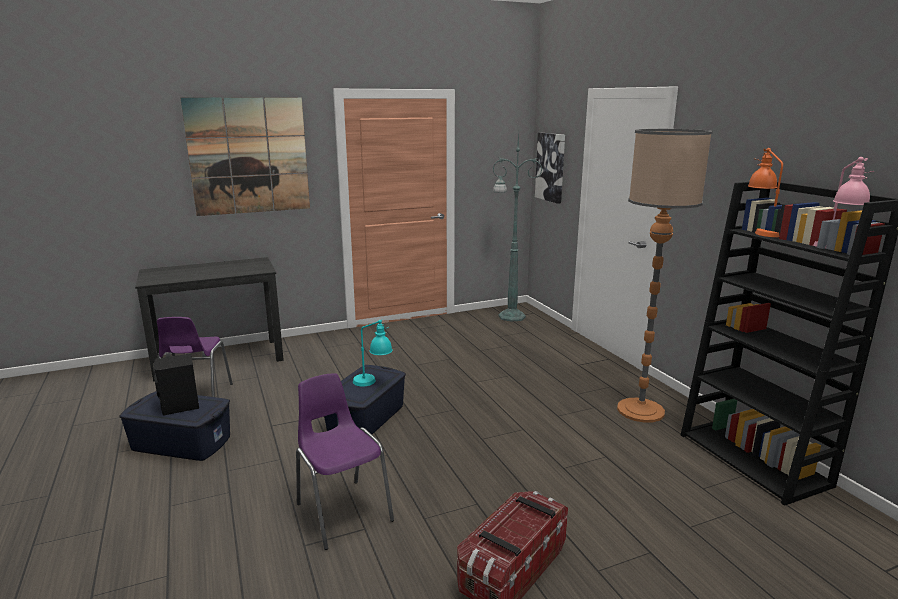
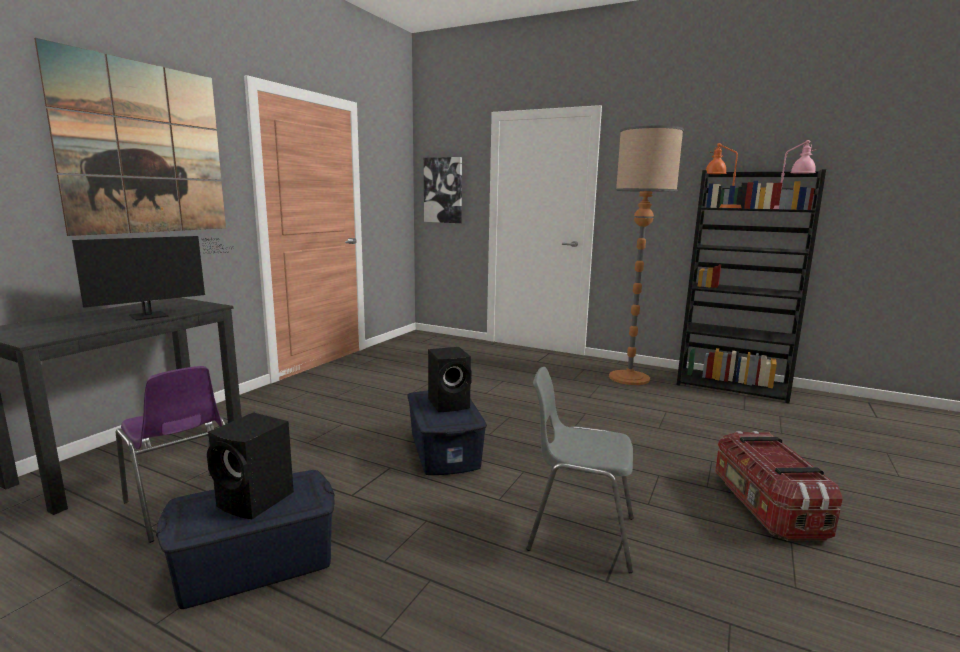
camera: 40 degrees left, 5 degrees down
(224, 273) = (155, 315): none -> monitor
(342, 511) = (578, 533): purple chair -> grey chair
(373, 382) = (450, 404): turquoise table lamp -> black speaker
(510, 316) = (422, 341): green floor lamp -> none

